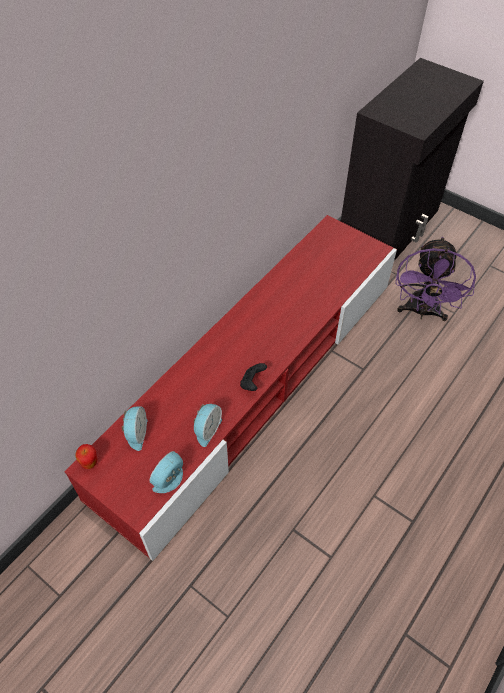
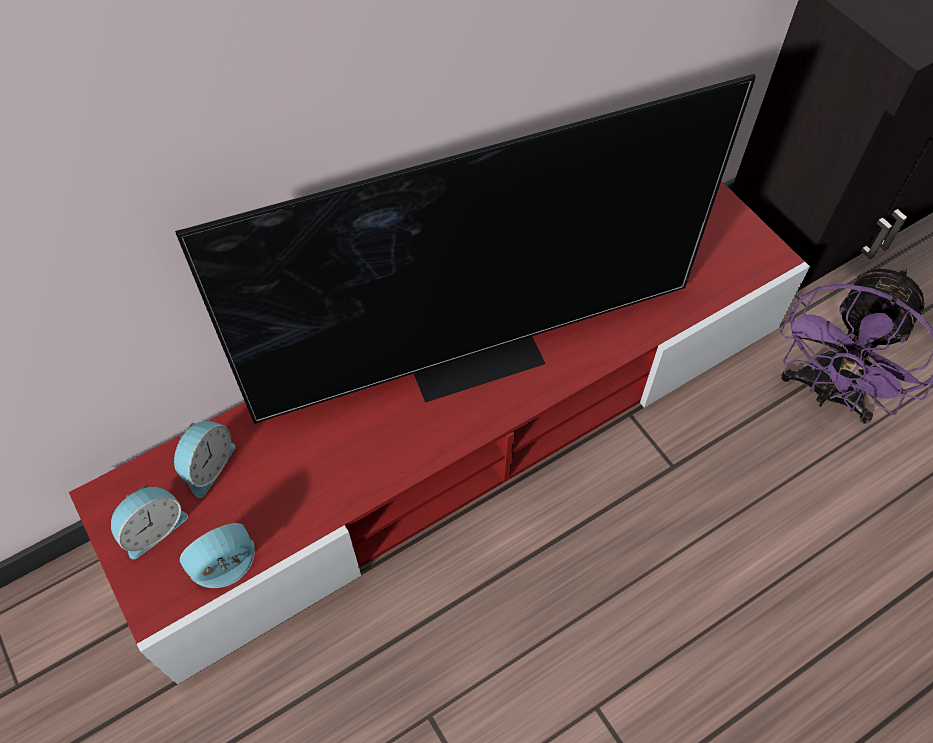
camera: 20 degrees right, 5 degrees up
(89, 462) = (113, 491): apple -> none
(206, 429) = (324, 498): alarm clock -> alarm clock (153, 528)
(252, 383) = (438, 439): black game controller -> none
(253, 336) = (476, 353): none -> television

